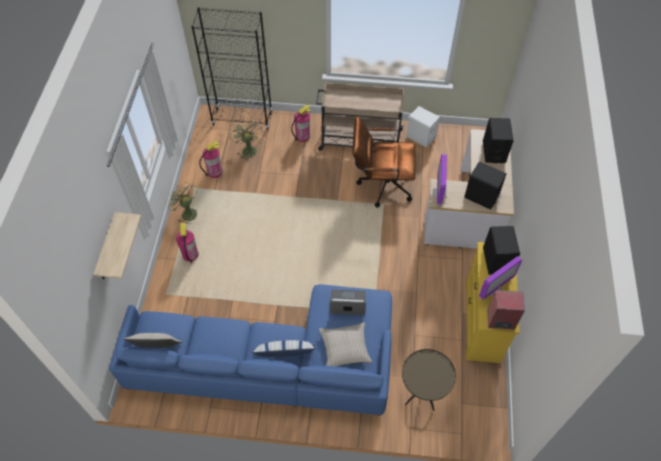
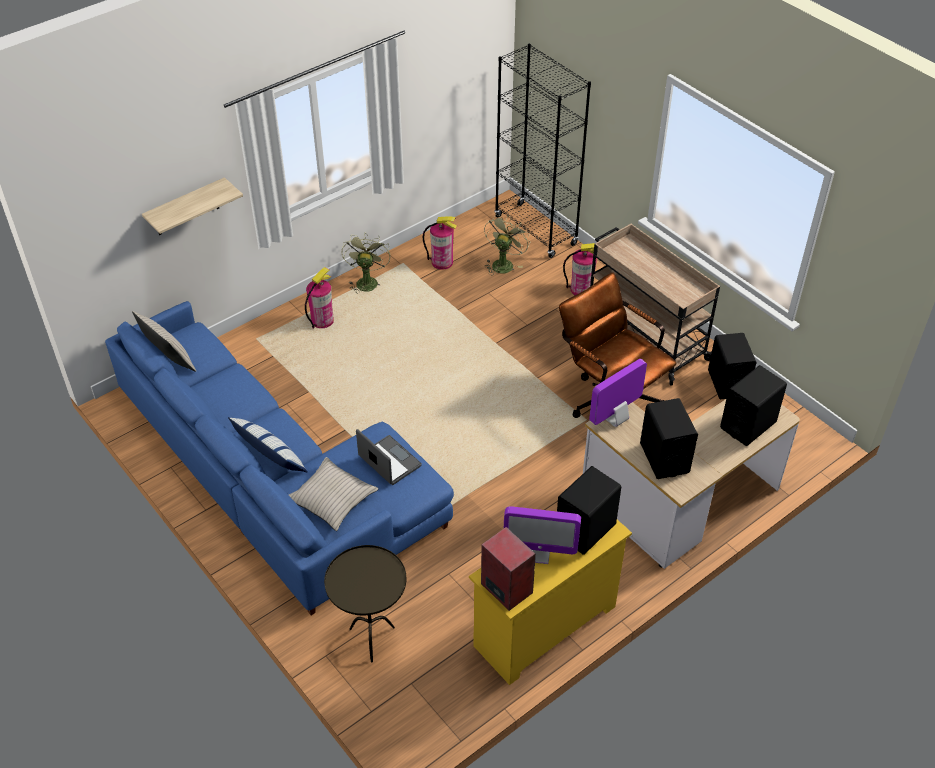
camera: 45 degrees right, 10 degrees down
(420, 137) = (727, 383): white speaker -> black speaker

